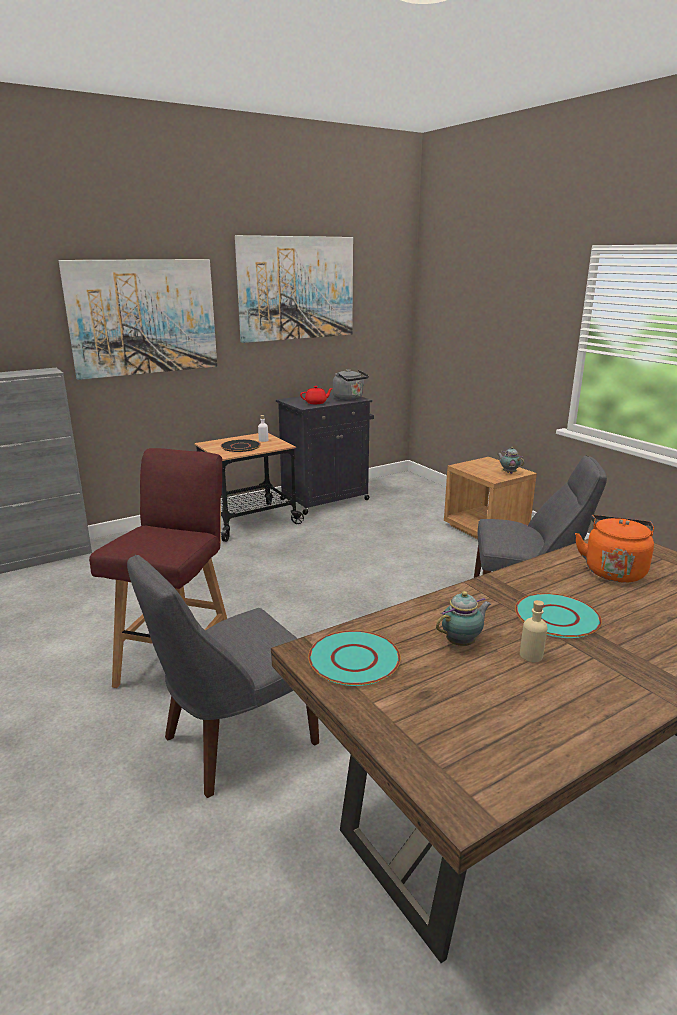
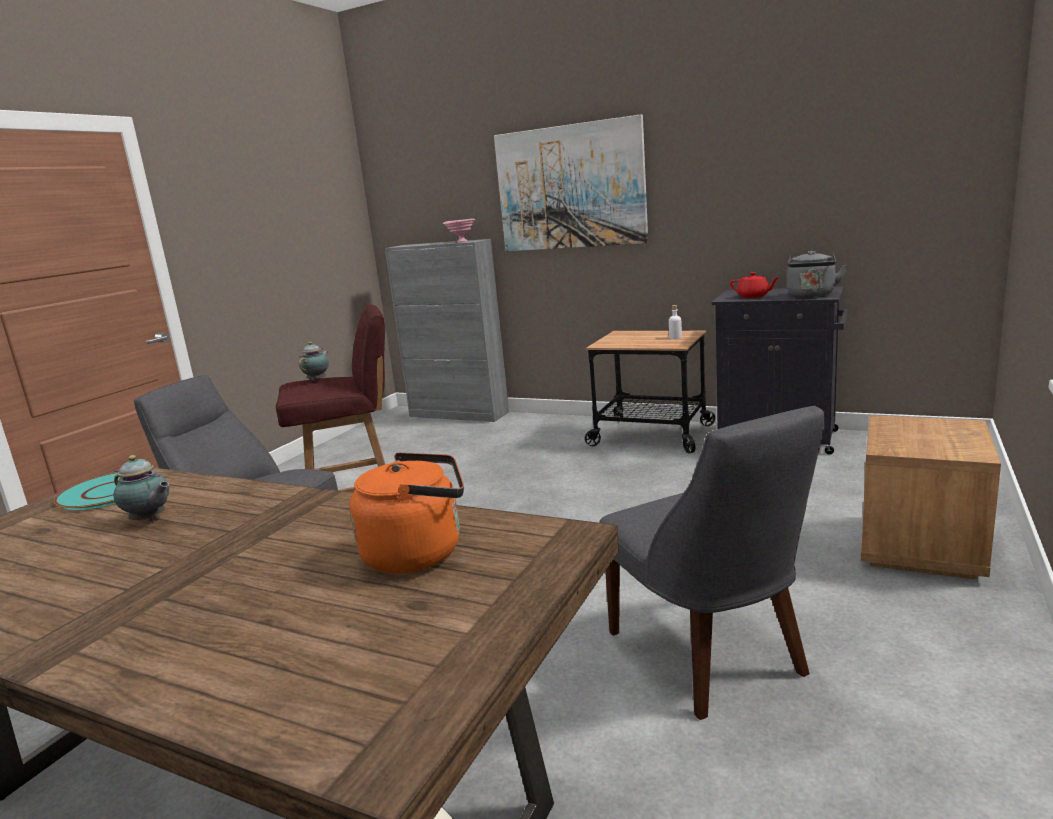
camera: 60 degrees right, 5 degrees down
(34, 372) = (461, 241): none -> pink bowl
(240, 446) = (637, 340): black plate -> none
(296, 288) = (767, 138): picture -> none
(508, 472) = (942, 448): teapot -> teapot (318, 380)
(531, 655) = (126, 556): beige bottle -> none
(557, 617) = (233, 549): turquoise plate -> none

